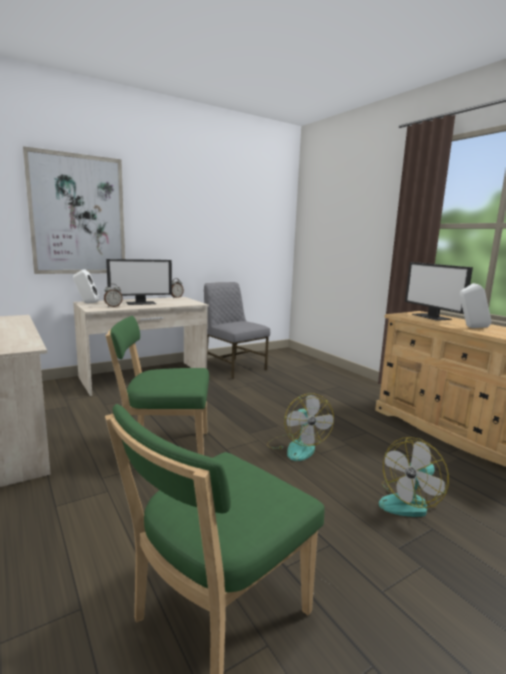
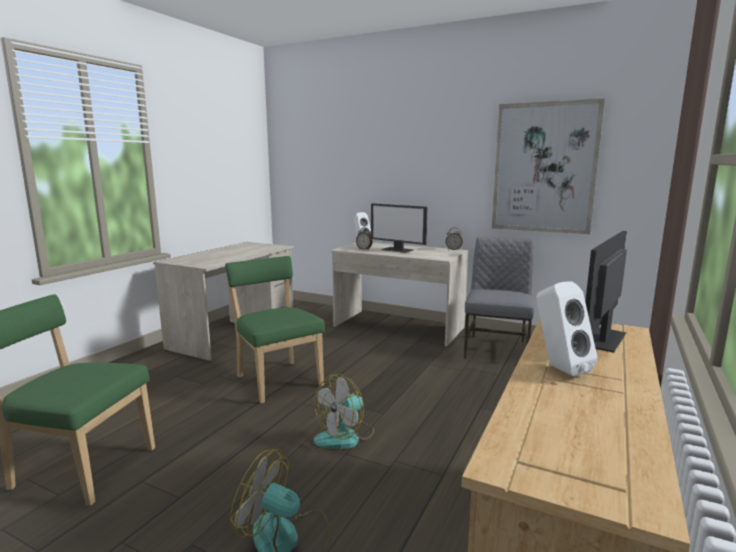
camera: 60 degrees right, 0 degrees up
(78, 215) = (370, 162): picture -> picture (544, 168)

